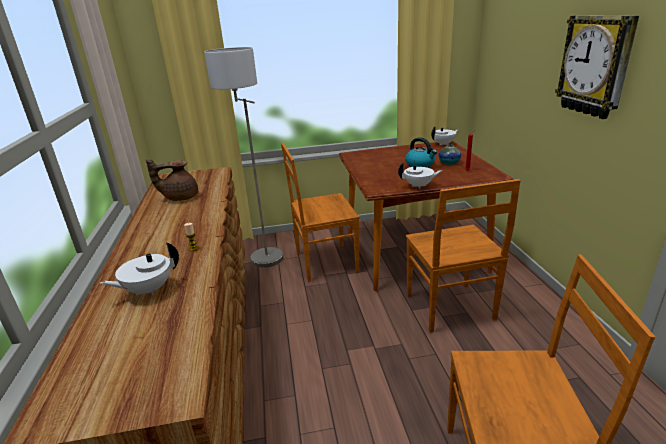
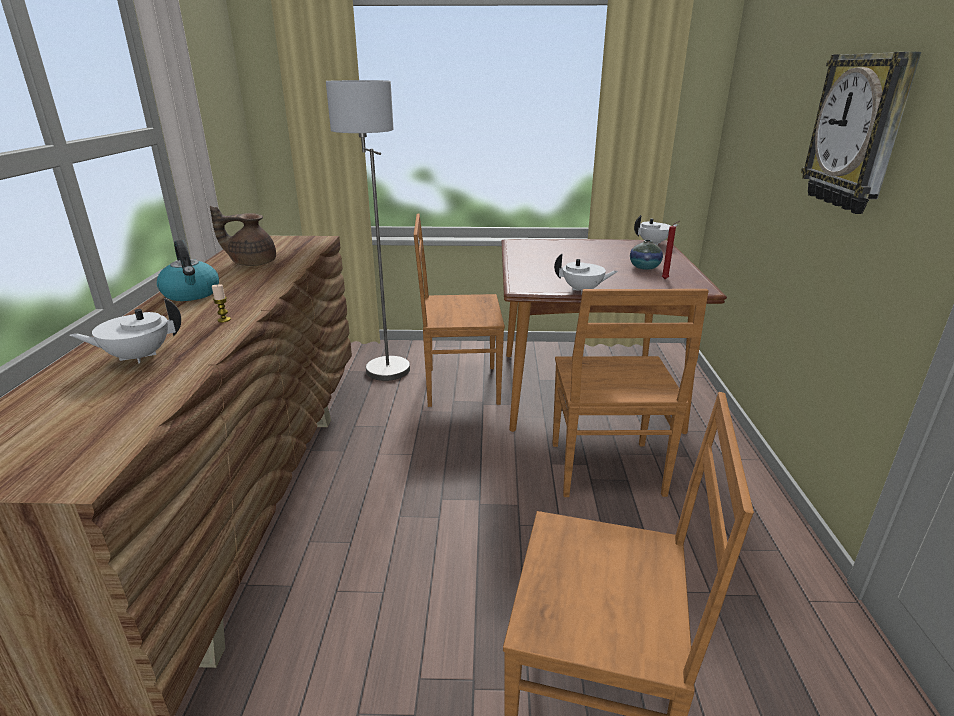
camera: 10 degrees right, 0 degrees up
(420, 164) = (603, 265): kettle -> kettle (192, 294)

